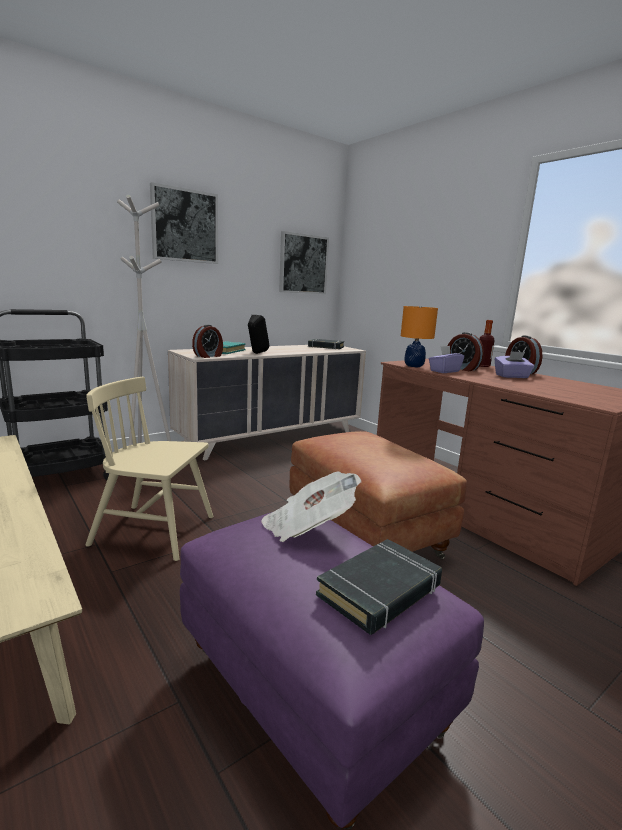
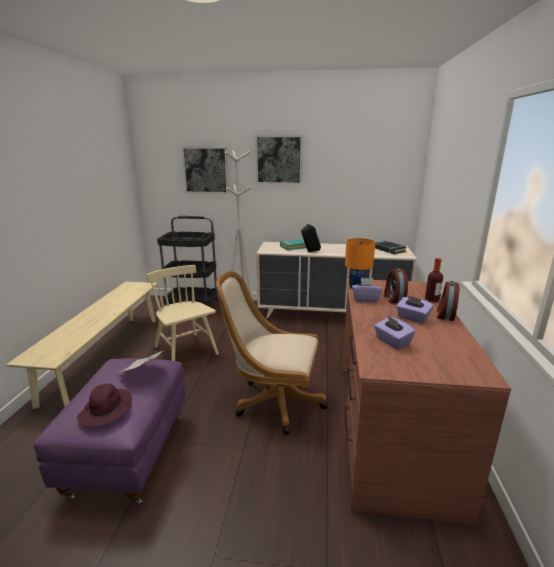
camera: 45 degrees right, 5 degrees up
(208, 356) = (272, 251): alarm clock -> none
(303, 264) = (380, 179): picture -> picture (206, 170)
(364, 536) = (273, 401): brown ottoman -> office chair
(380, 591) = (106, 411): black book -> purple hat
(553, 390) = (392, 342): none -> purple tissue box

